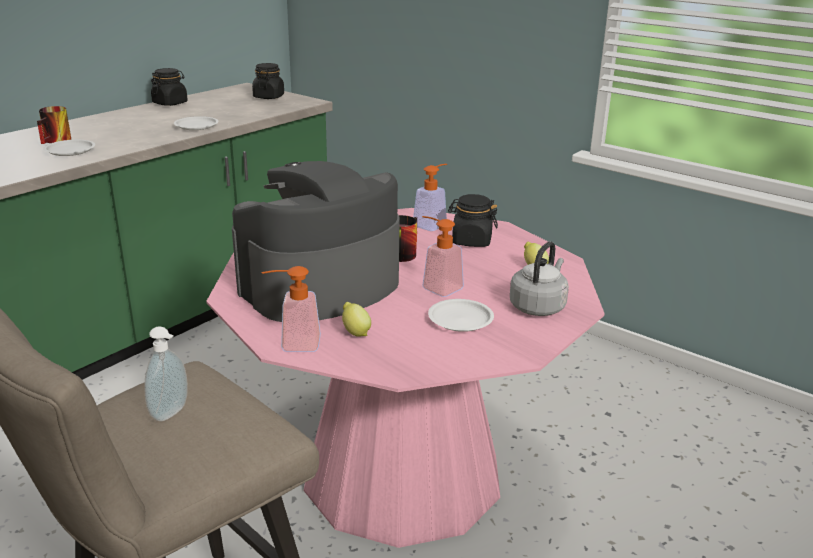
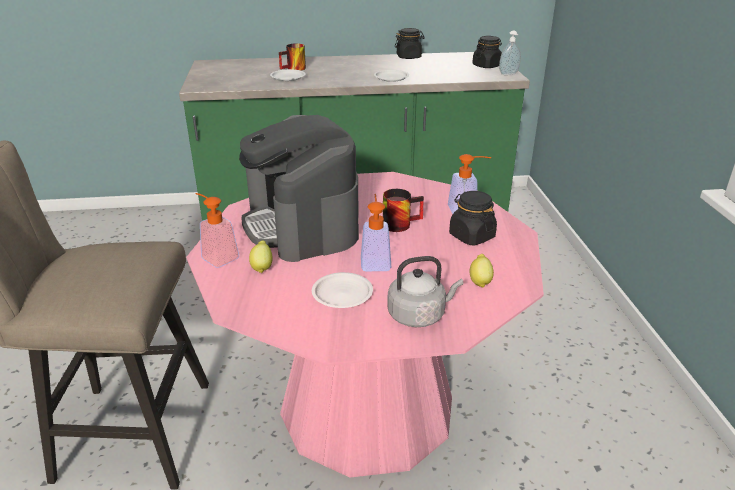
camera: 45 degrees right, 5 degrees up
(172, 413) = (95, 266): soap dispenser -> soap dispenser (509, 74)
(320, 286) = (302, 225): coffee machine -> coffee machine turned 120 degrees counterclockwise

